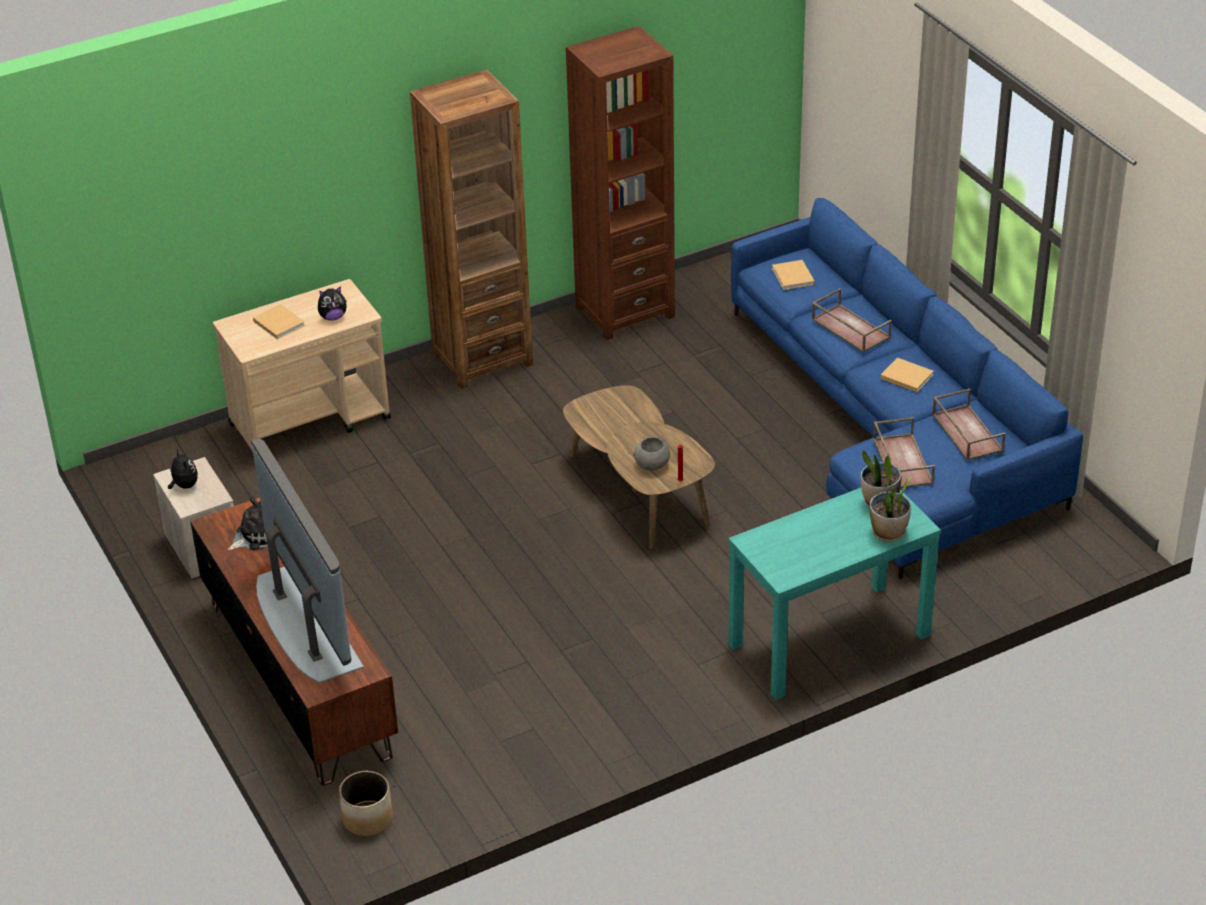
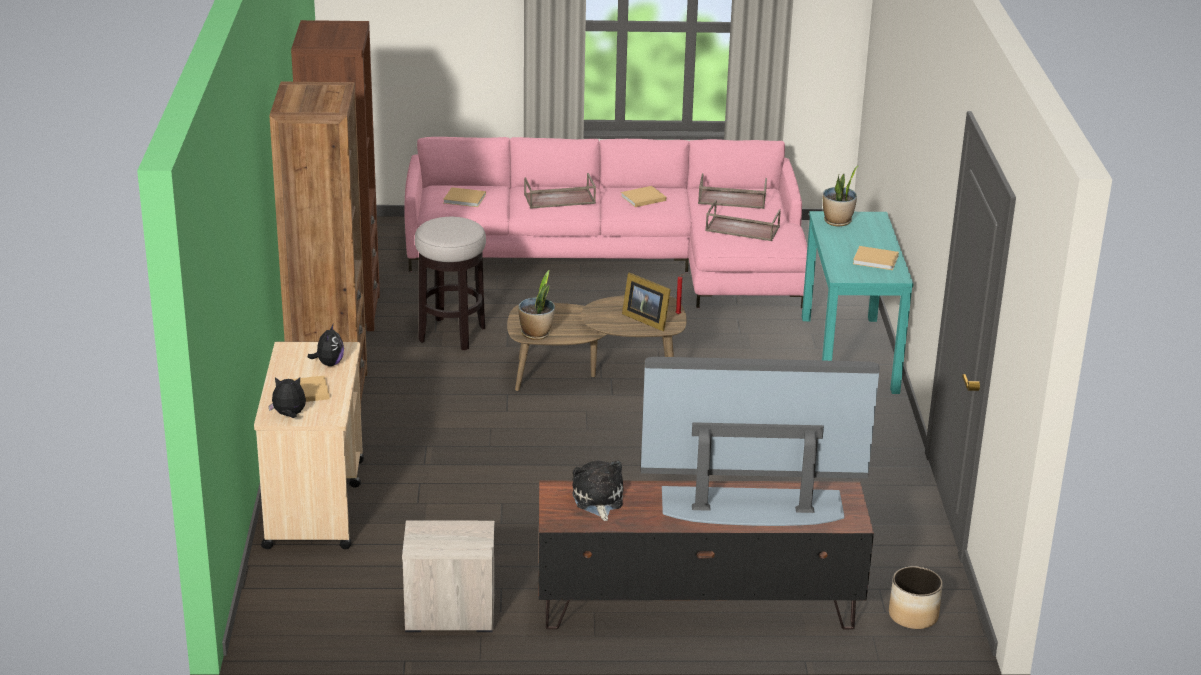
camera: 65 degrees left, 10 degrees down
(184, 486) = (442, 542): plush toy -> plush toy (289, 415)
(639, 383) = (451, 334): none -> stool
(652, 465) = (645, 319): grey bowl -> picture frame
(810, 554) = (877, 260): none -> beige book
(888, 532) = (875, 228): potted plant -> potted plant (536, 334)
(891, 426) = (623, 258): blue sofa -> pink sofa

